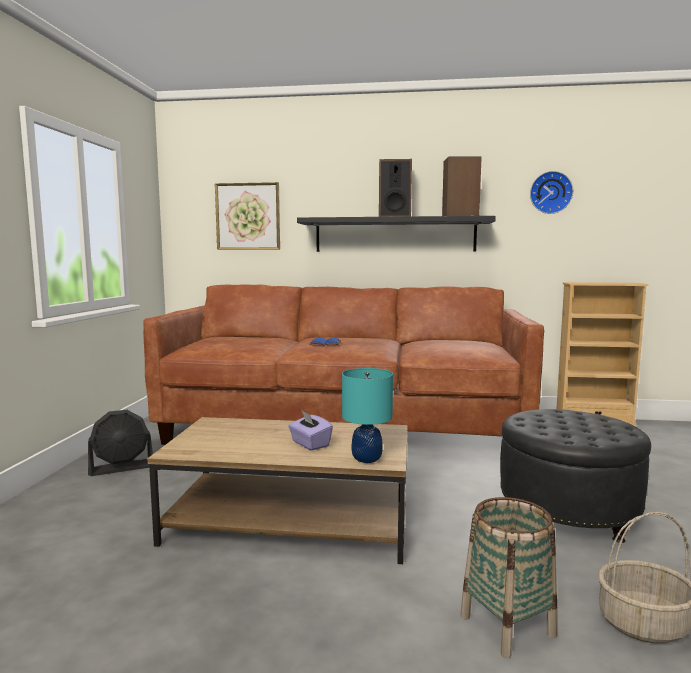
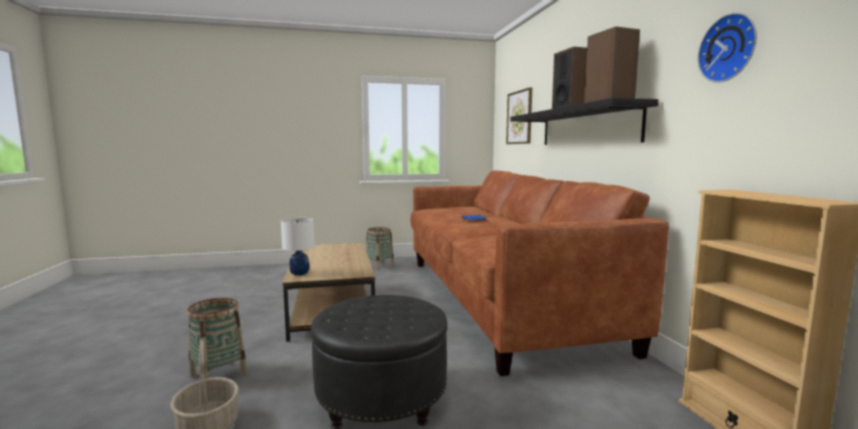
camera: 70 degrees right, 0 degrees up
(122, 468) = (379, 266): black fan -> basket
(309, 444) = (323, 262): purple tissue box -> none
(367, 460) = (298, 274): turquoise table lamp -> white table lamp

